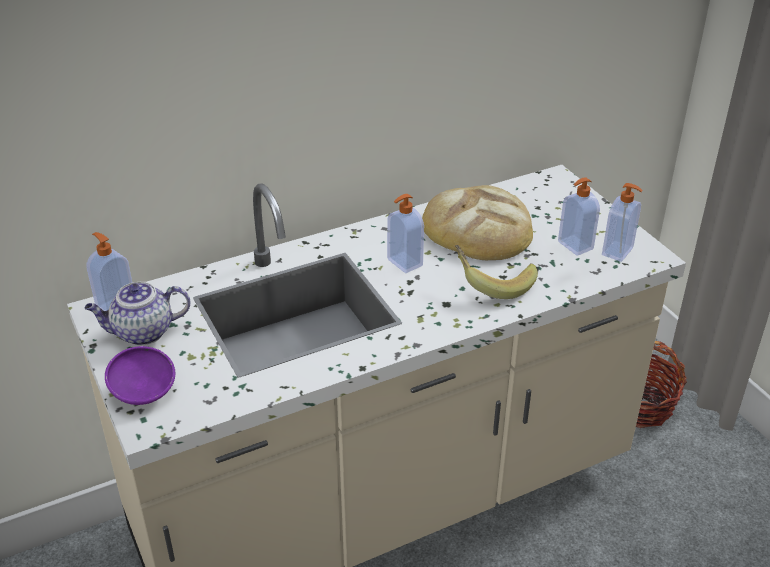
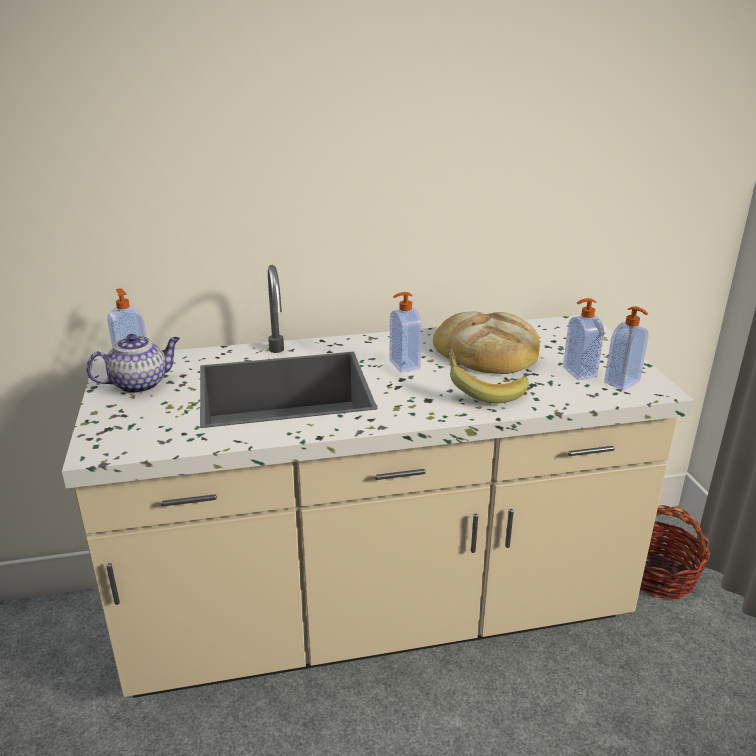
camera: 15 degrees right, 10 degrees down
(142, 333) = (140, 384): teapot -> teapot turned 150 degrees clockwise
(143, 393) = (110, 426): purple bowl -> none

